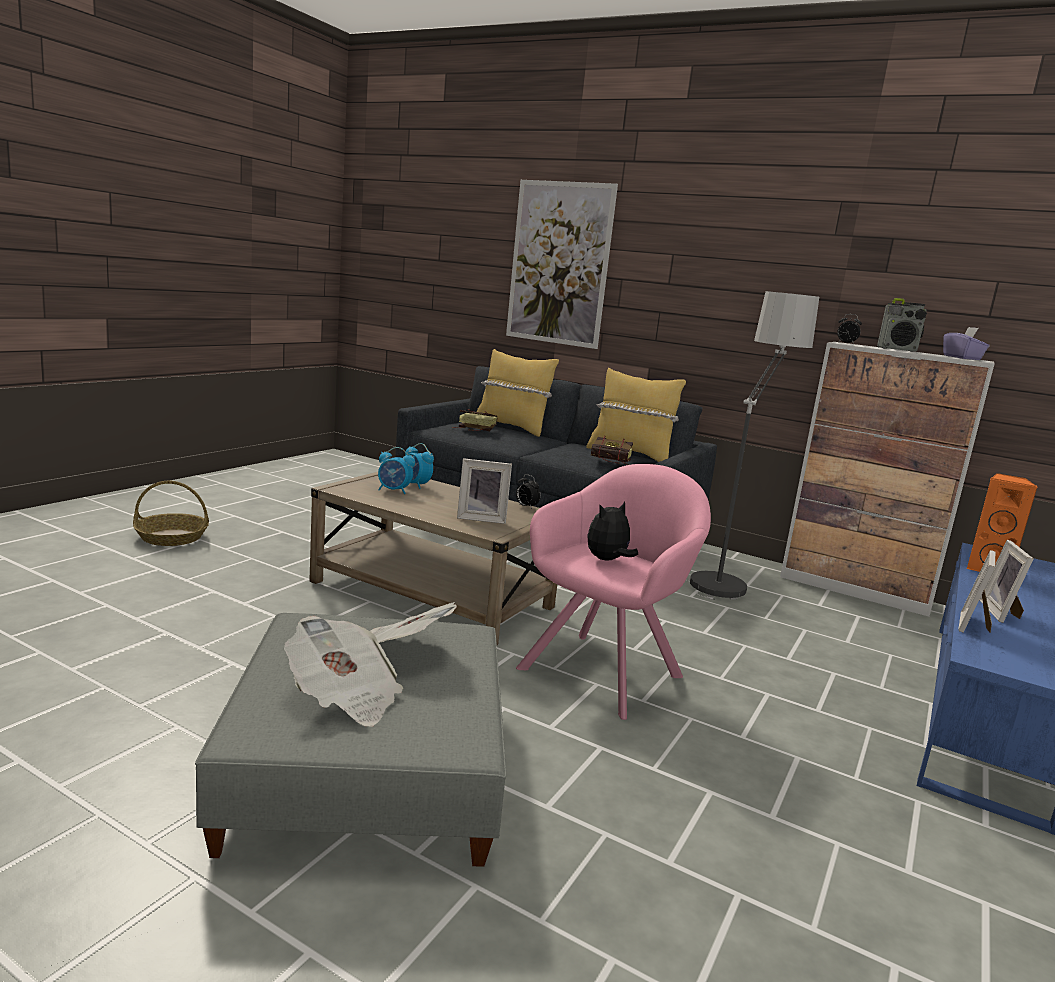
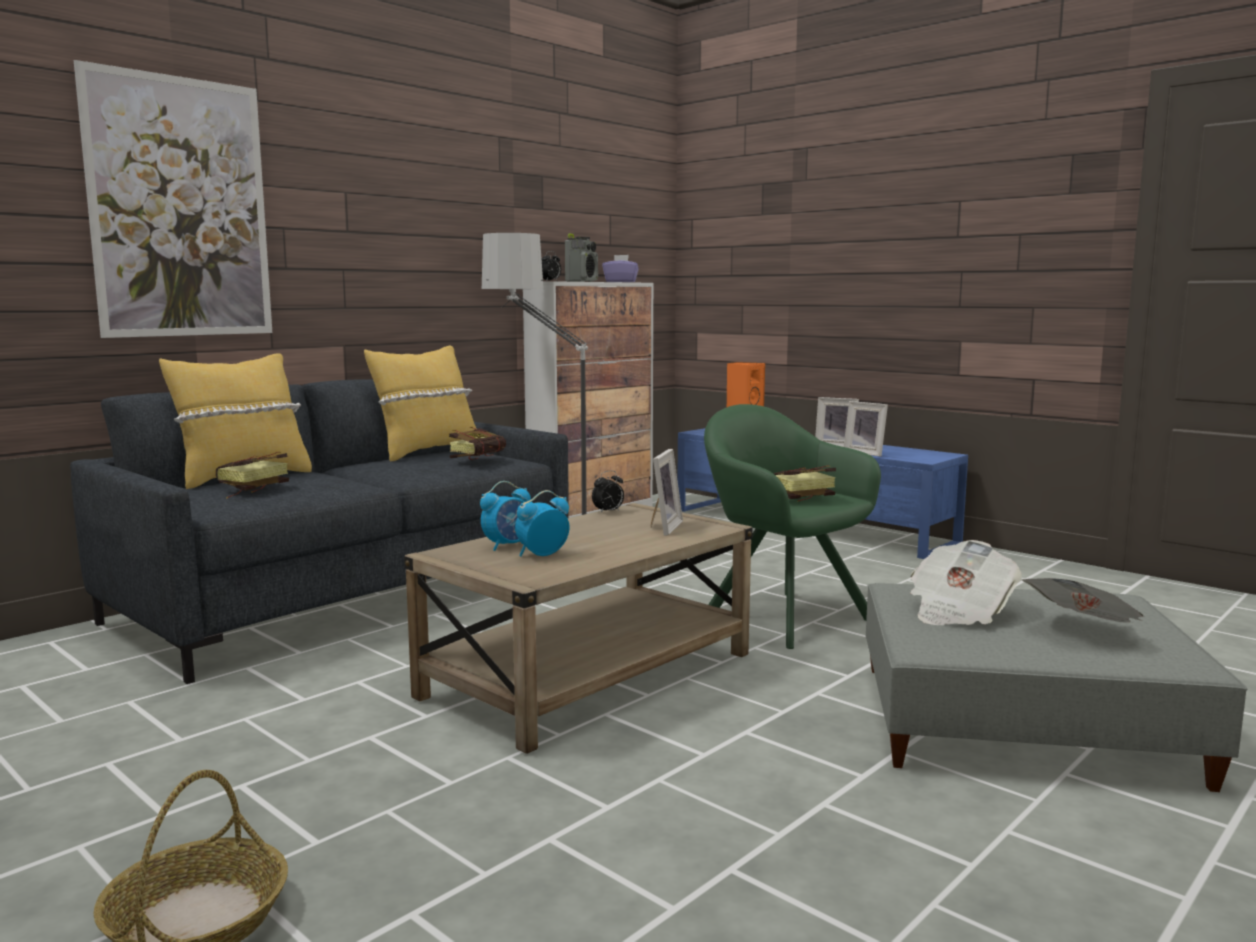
camera: 75 degrees left, 5 degrees down
(394, 491) = (541, 555): alarm clock -> alarm clock turned 150 degrees counterclockwise
(606, 669) = (781, 615): pink armchair -> green armchair
(607, 560) = (796, 499): plush toy -> book

